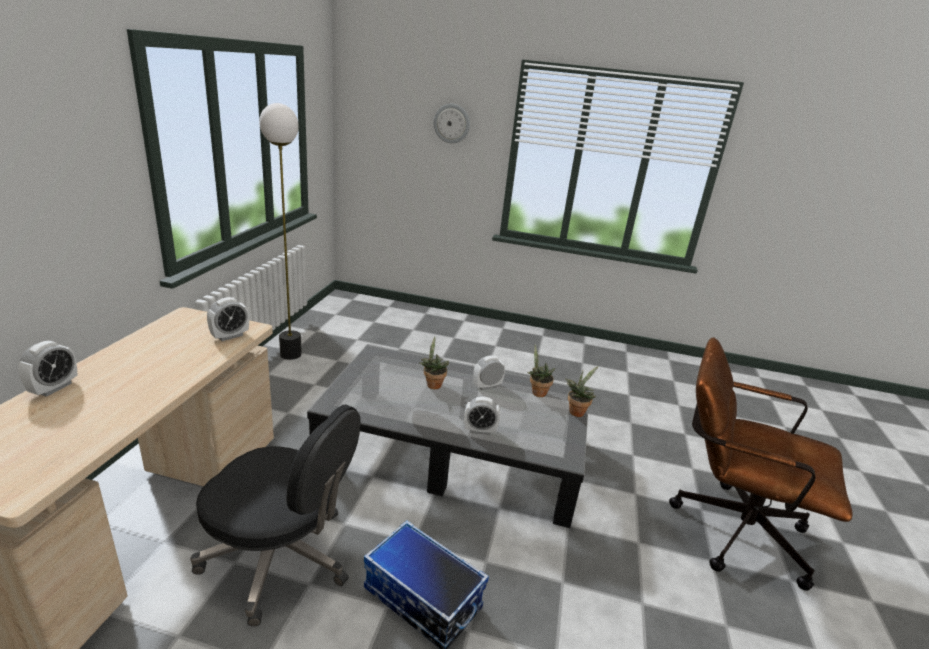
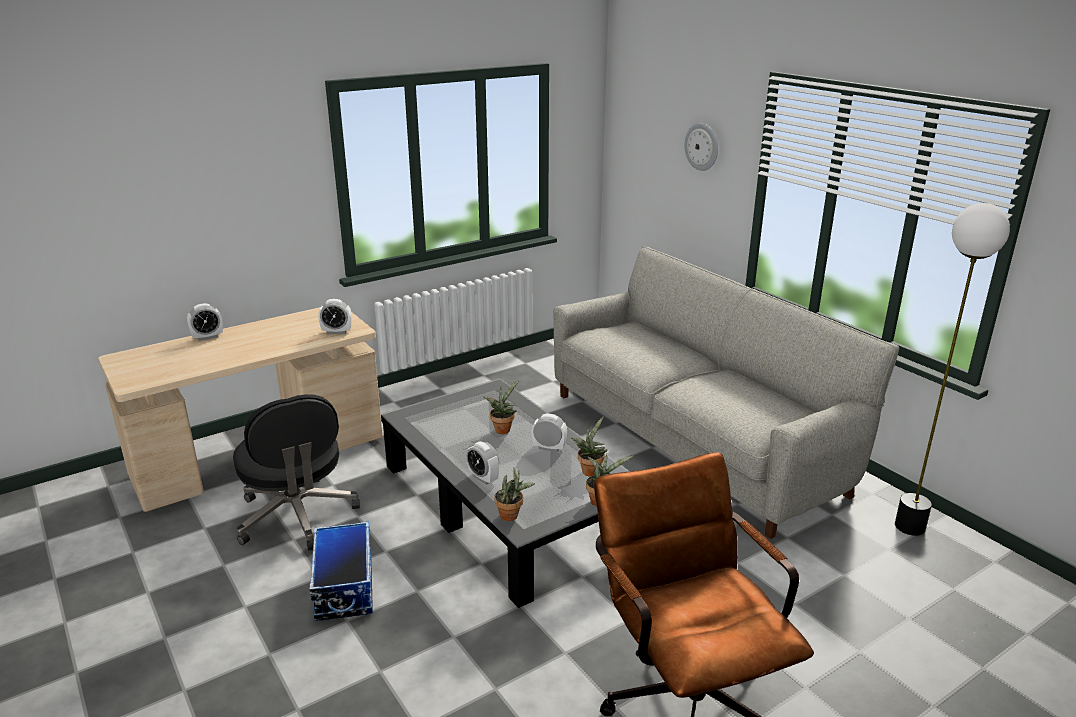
camera: 45 degrees right, 0 degrees up
(290, 354) = (477, 377): floor lamp -> floor lamp (909, 526)
(504, 353) = (693, 441): none -> grey sofa
(545, 451) = (512, 516): none -> potted plant

